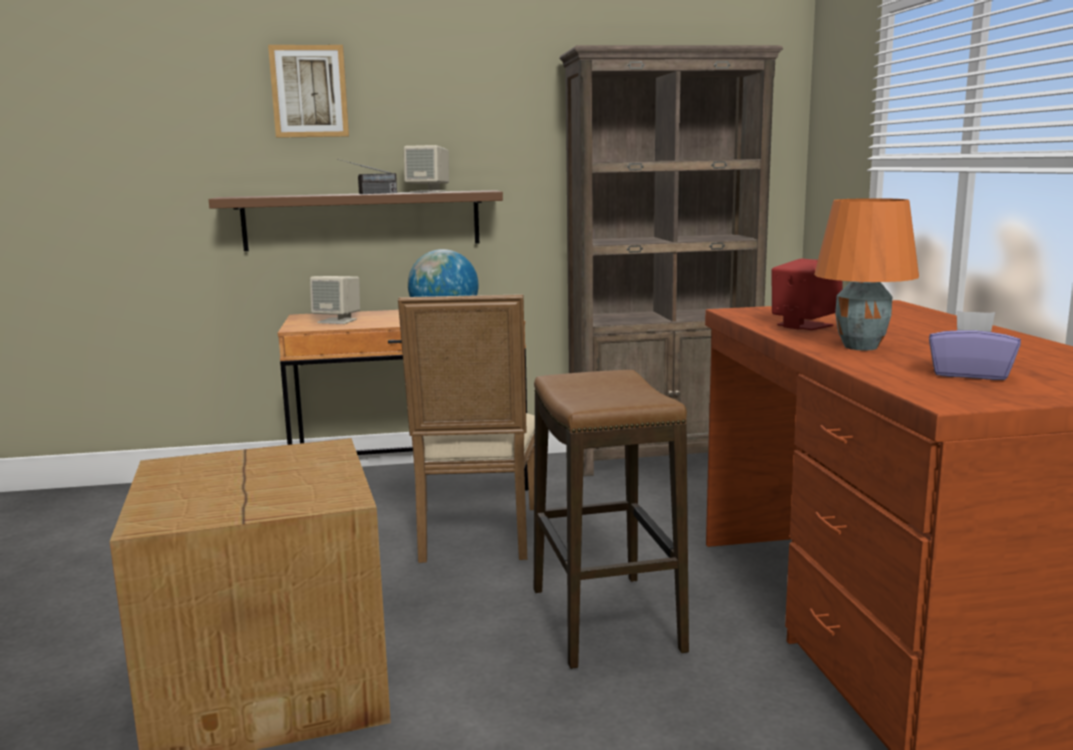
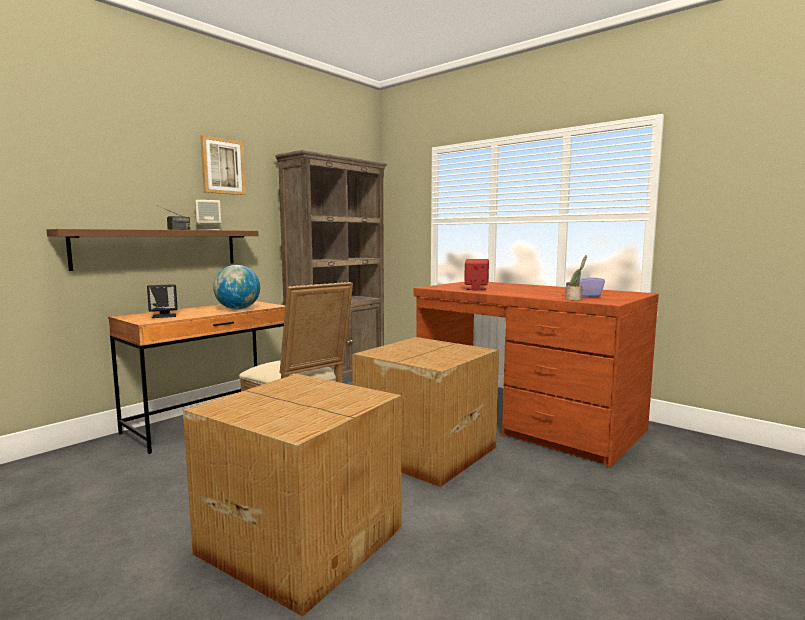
camera: 40 degrees left, 5 degrees down
(309, 91) = (121, 157): picture -> picture (222, 166)
(338, 321) = (164, 316): beige speaker -> black speaker
(605, 620) = (423, 451): stool -> cardboard box
(862, 347) = (523, 293): orange table lamp -> none
(899, 381) = (574, 299): none -> potted plant

